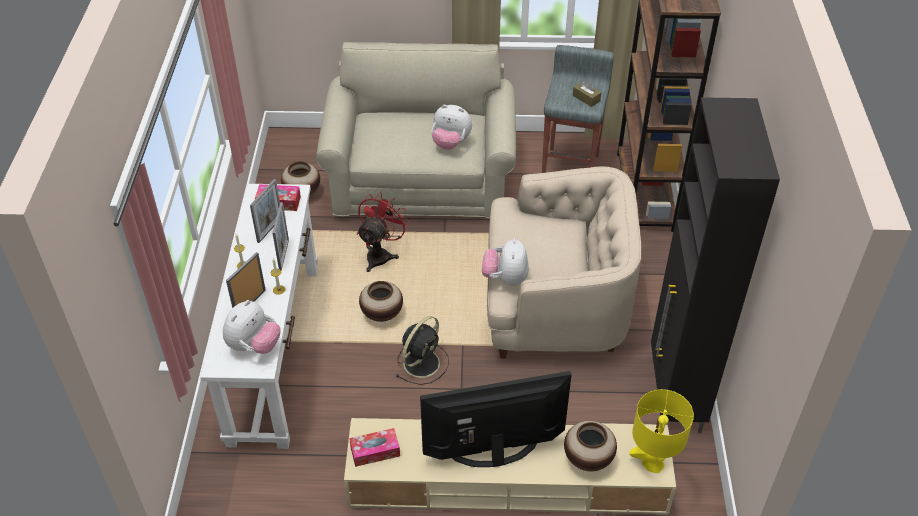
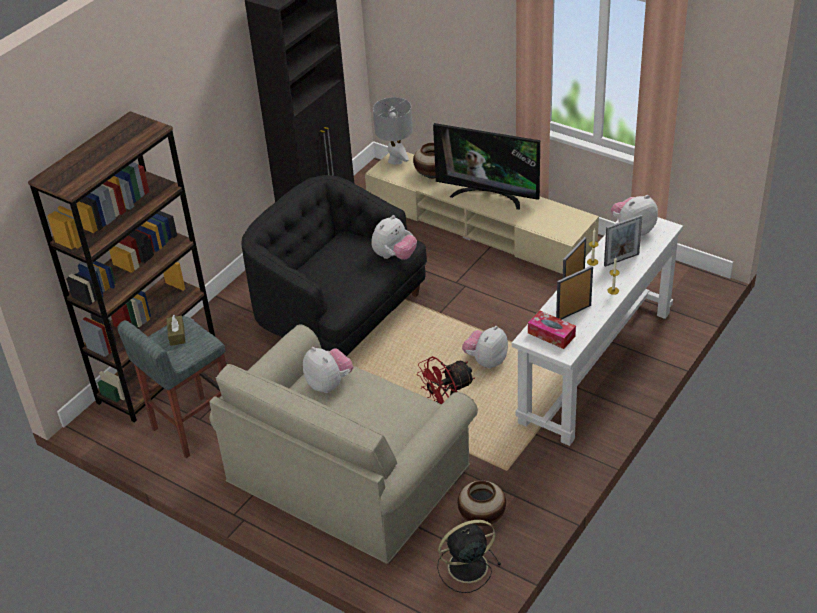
camera: 145 degrees left, 5 degrees down
(375, 451) = (567, 222): tissue box -> none
(382, 314) = (486, 361): vase -> plush toy
(422, 362) = (480, 313): black fan -> black fan (466, 567)
(554, 303) = (339, 315): beige armchair -> black armchair
(652, 463) = (395, 160): yellow table lamp -> grey table lamp

